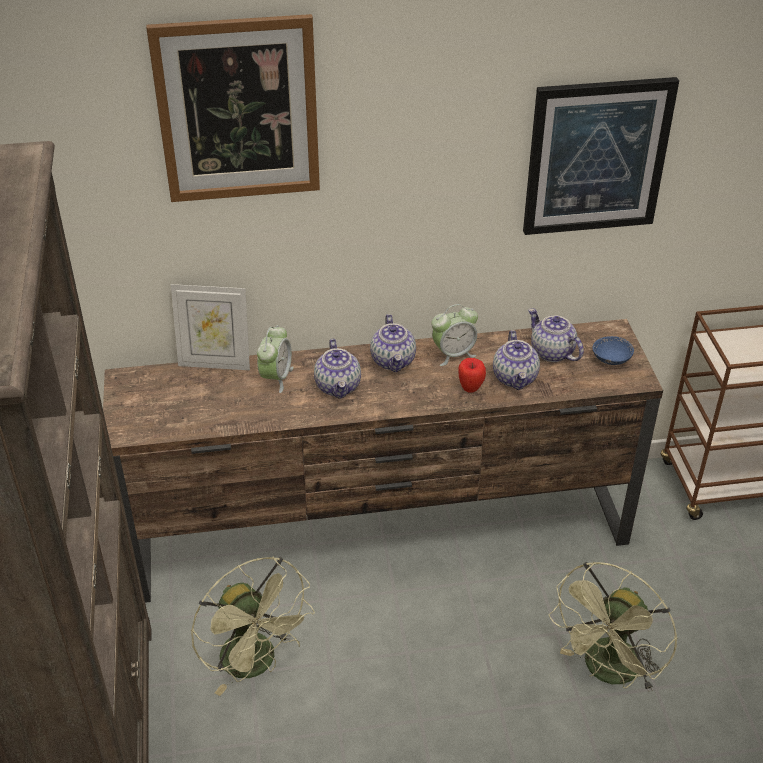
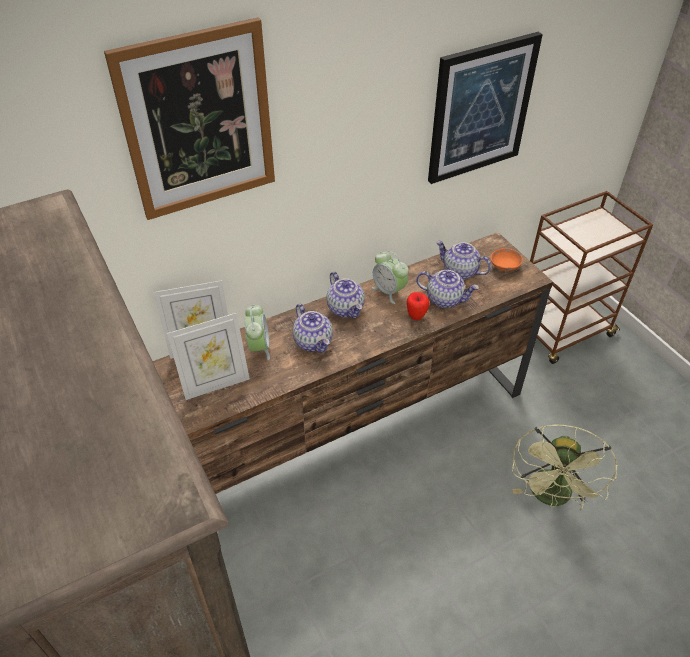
camera: 20 degrees left, 5 degrees up
(212, 402) = (216, 384): none -> picture frame
(256, 664) = (296, 578): green fan -> none
(453, 354) = (389, 291): alarm clock -> alarm clock turned 90 degrees clockwise
(515, 378) = (445, 299): teapot -> teapot turned 45 degrees counterclockwise
(611, 359) = (504, 266): blue bowl -> orange bowl

